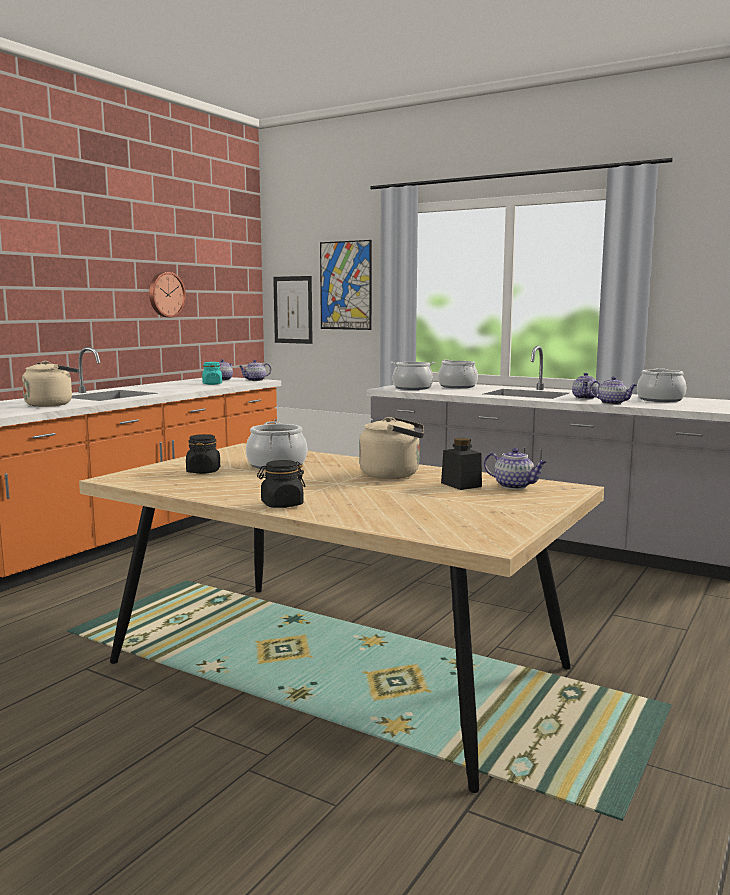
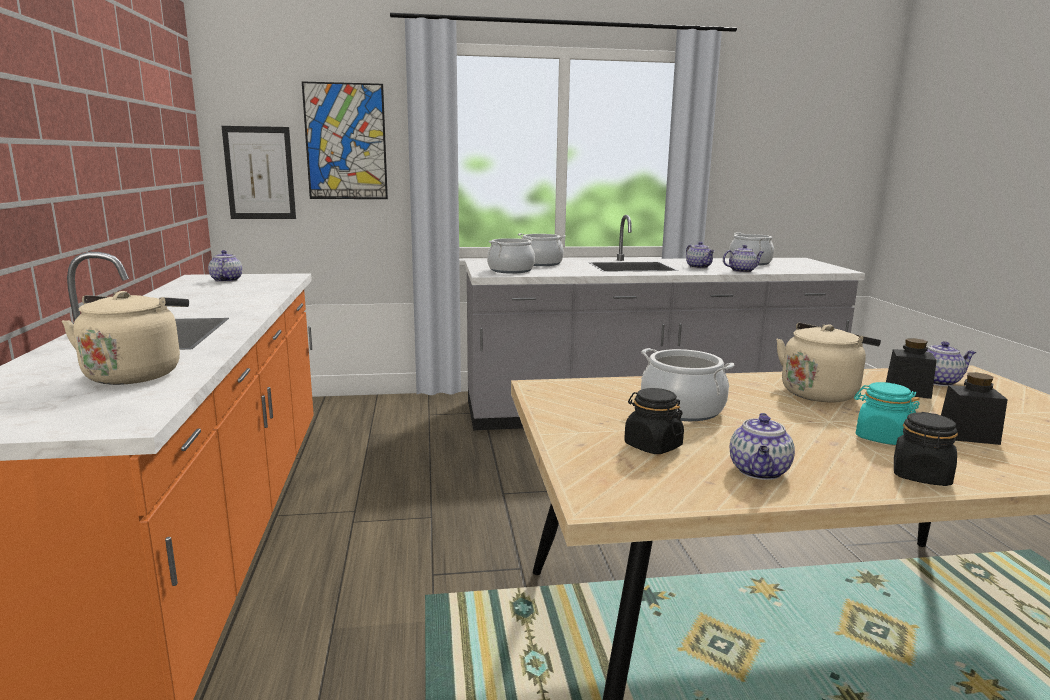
camera: 40 degrees left, 5 degrees up
(165, 294) = (126, 151): wall clock -> none
(212, 384) = (243, 290): turquoise jar -> turquoise jar (881, 437)
(255, 380) = (279, 277): teapot -> teapot (759, 472)
(393, 503) = (968, 435): none -> black jar

